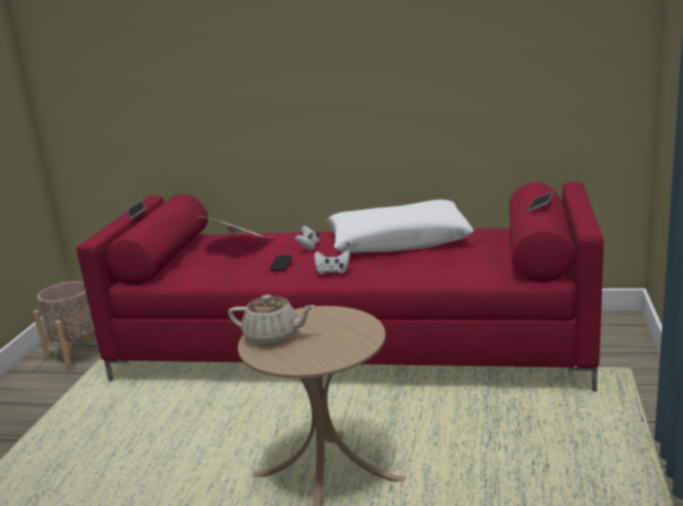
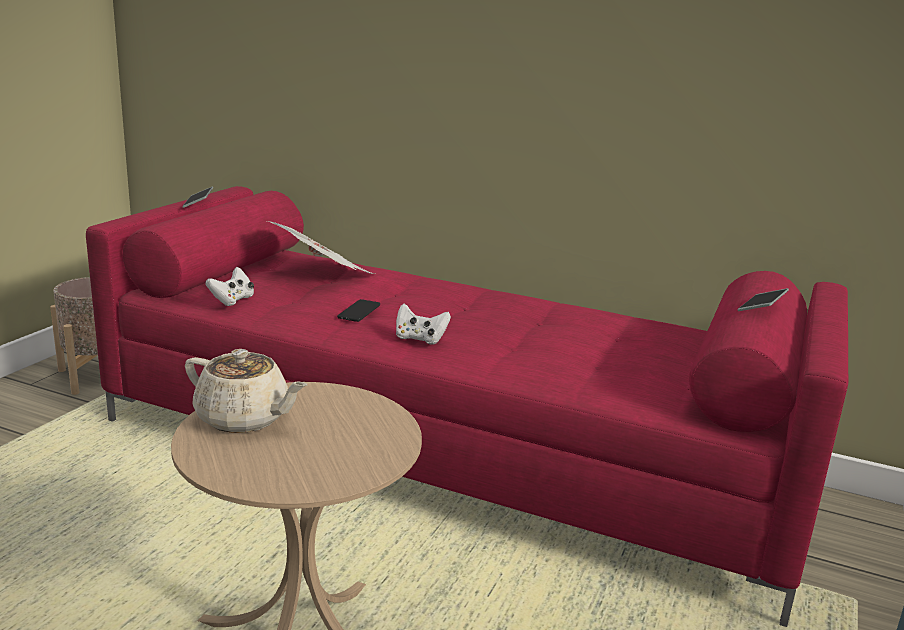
camera: 10 degrees right, 0 degrees up
(308, 247) = (411, 297): white game controller -> white game controller (232, 300)
(398, 241) = (542, 316): white pillow -> none

